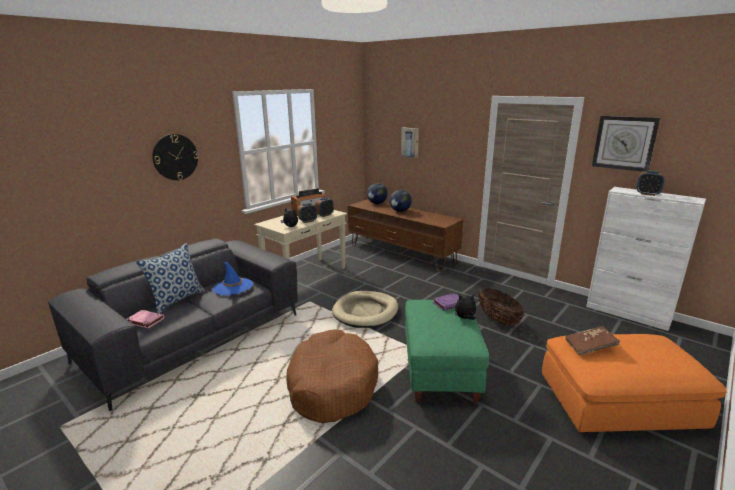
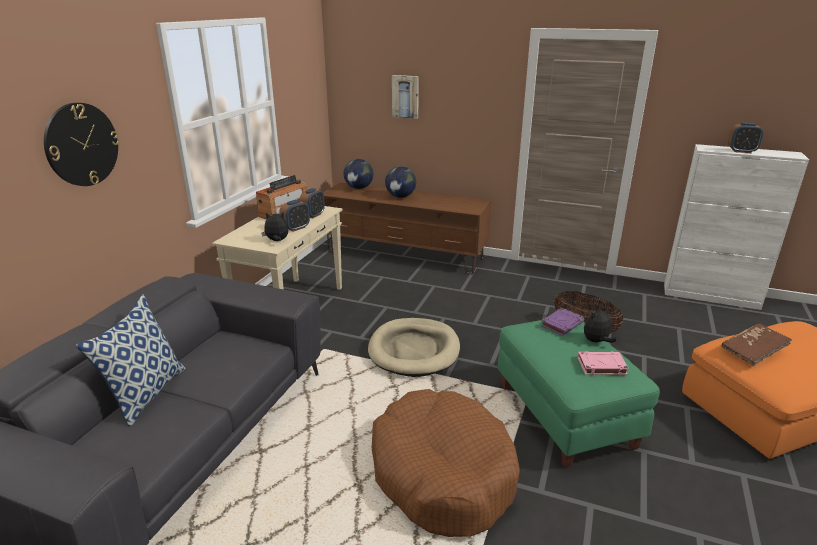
camera: 20 degrees left, 5 degrees up
(145, 321) = (117, 446): pink book -> pink book (601, 366)
(233, 287) = (230, 353): blue hat -> none
(624, 143) = (708, 88): wall clock -> none

